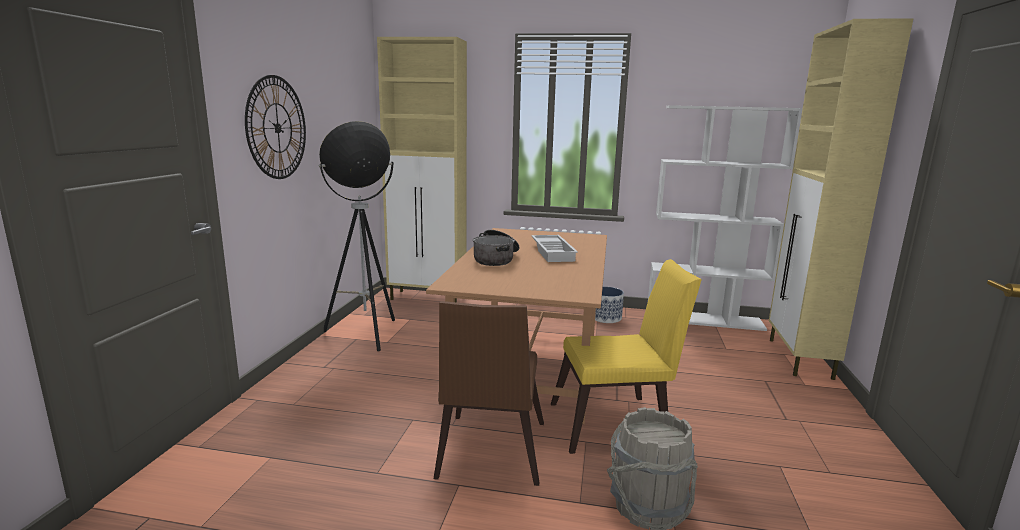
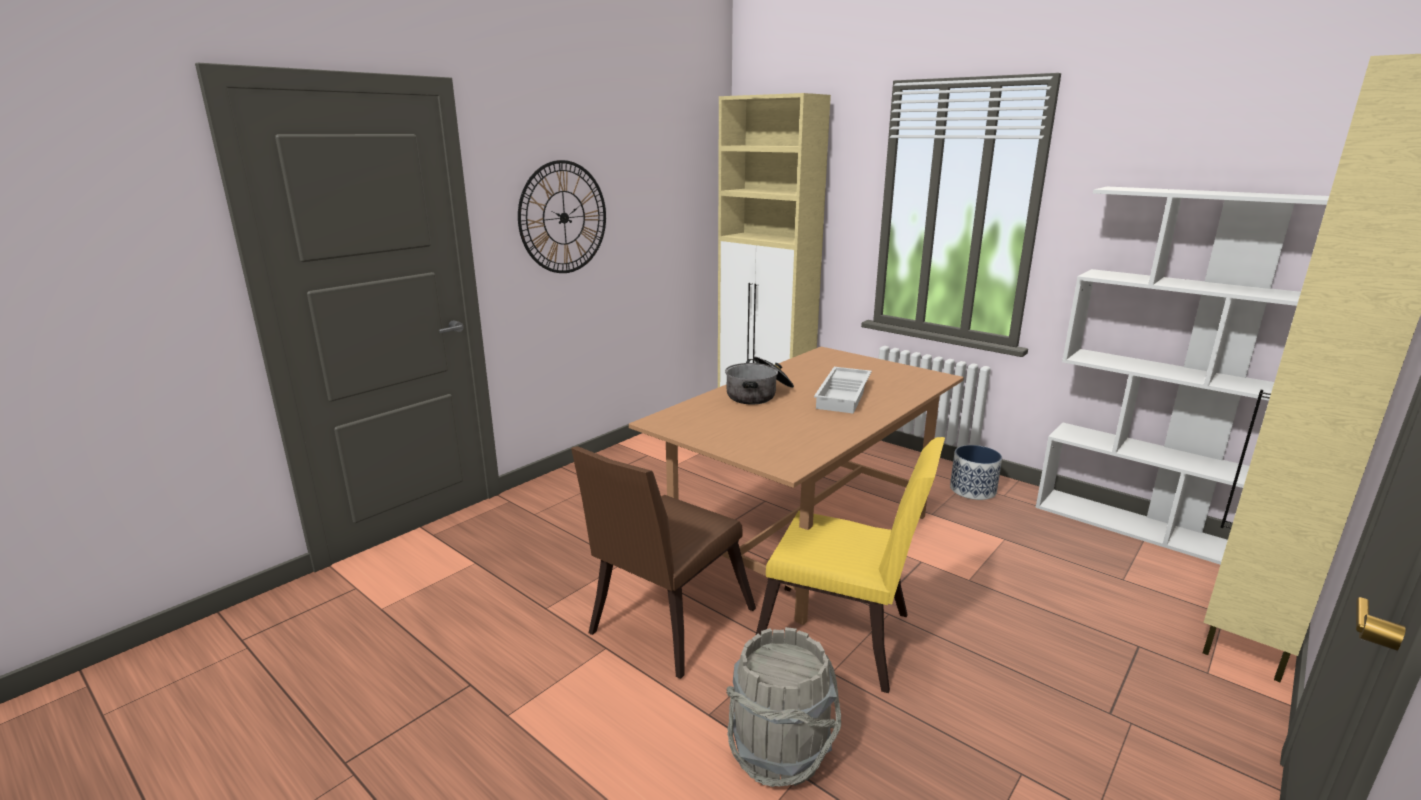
camera: 30 degrees right, 5 degrees up
(366, 335) = (660, 452): floor lamp -> none

